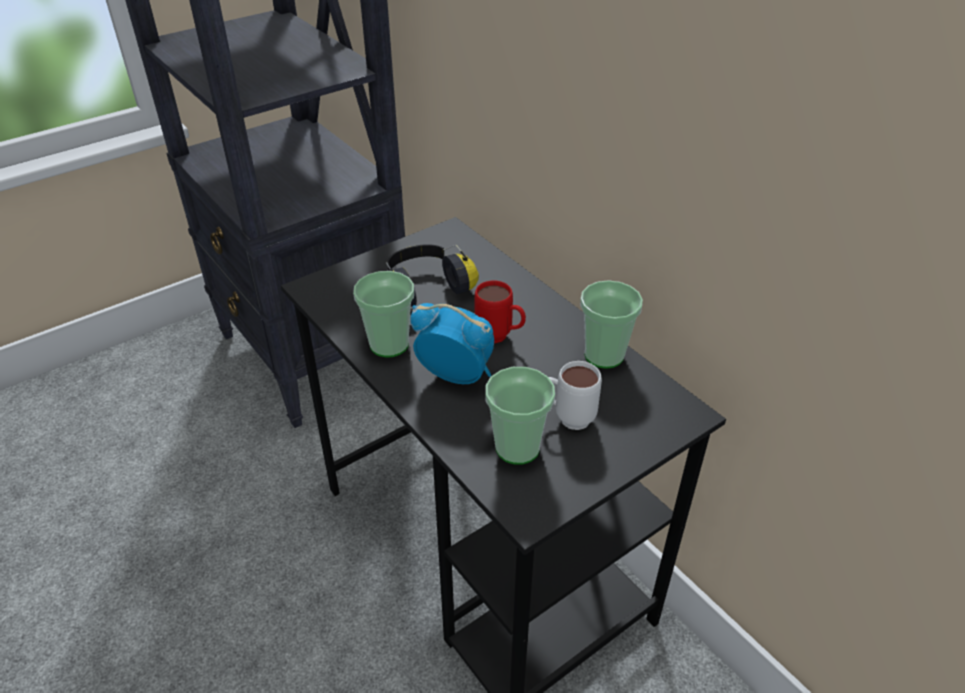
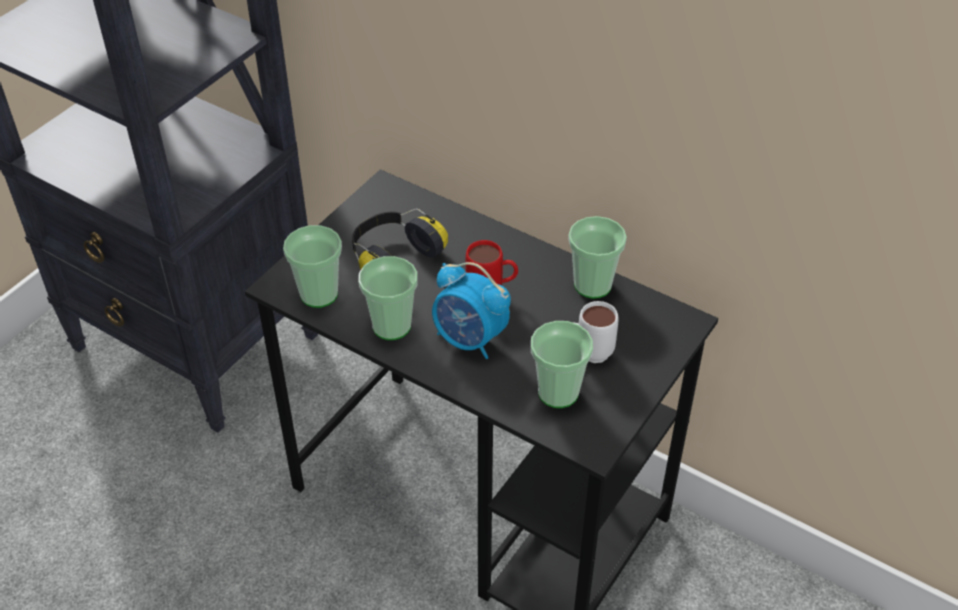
camera: 20 degrees left, 5 degrees up
(341, 302) = (319, 294): none -> cup
(455, 375) = (470, 340): alarm clock -> alarm clock turned 150 degrees counterclockwise

